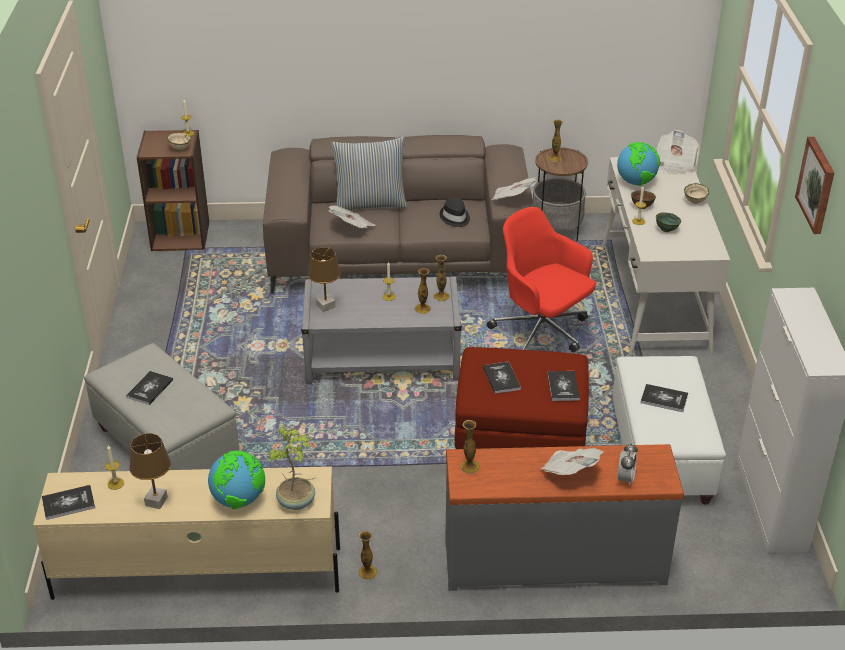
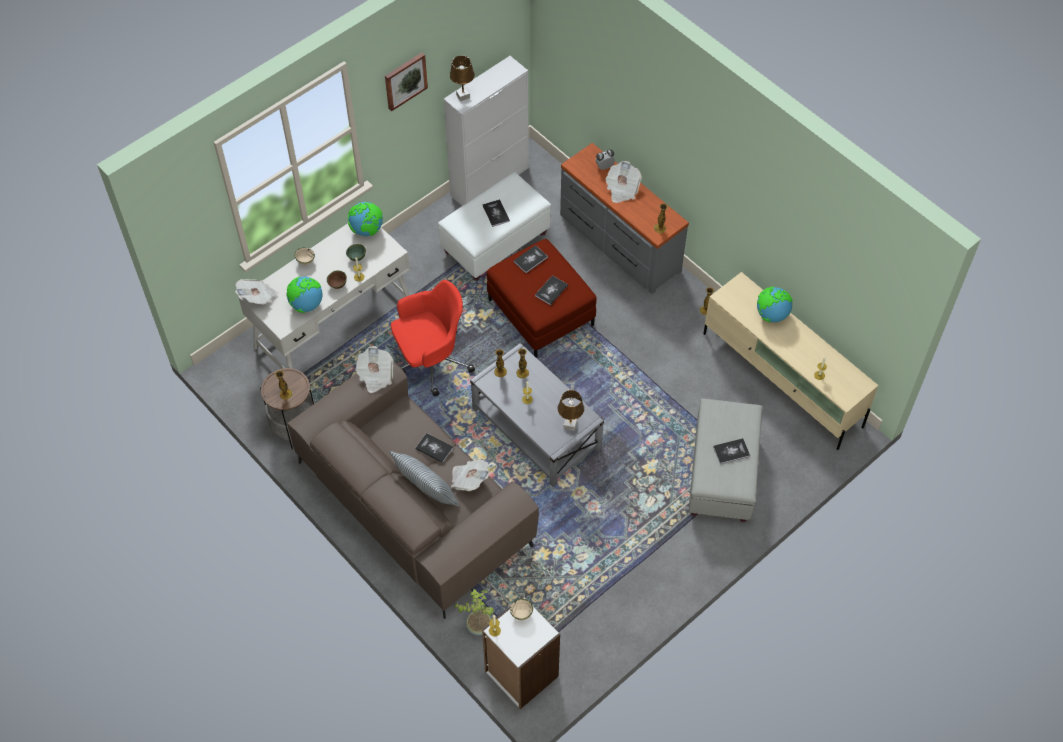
camera: 130 degrees left, 20 degrees up
(68, 503) = (851, 383): book -> book (434, 448)
(156, 501) = (809, 348): brown table lamp -> brown table lamp (463, 96)
(180, 235) = (521, 674): brown bookcase -> white bookcase
(297, 502) = (747, 291): potted plant -> potted plant (478, 625)
(455, 217) = (399, 427): black hat -> none
(542, 333) = (431, 361): red office chair -> red office chair turned 120 degrees counterclockwise
(699, 250) = (367, 230): none -> globe

